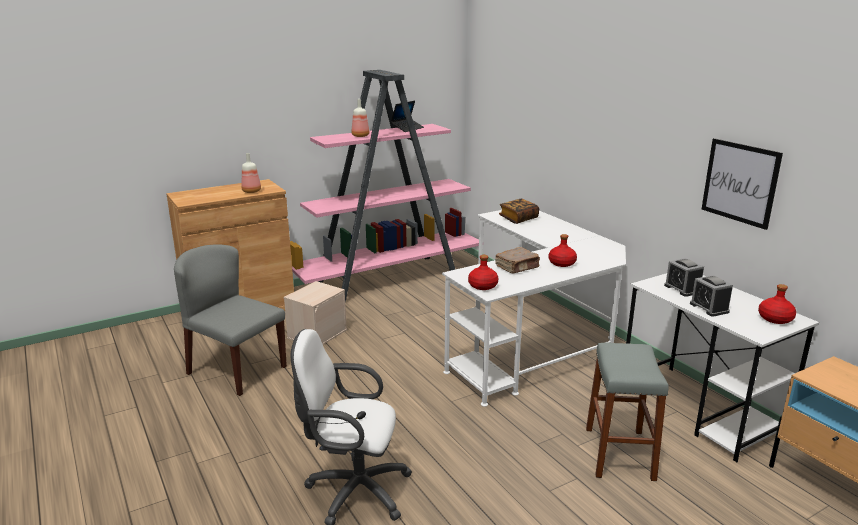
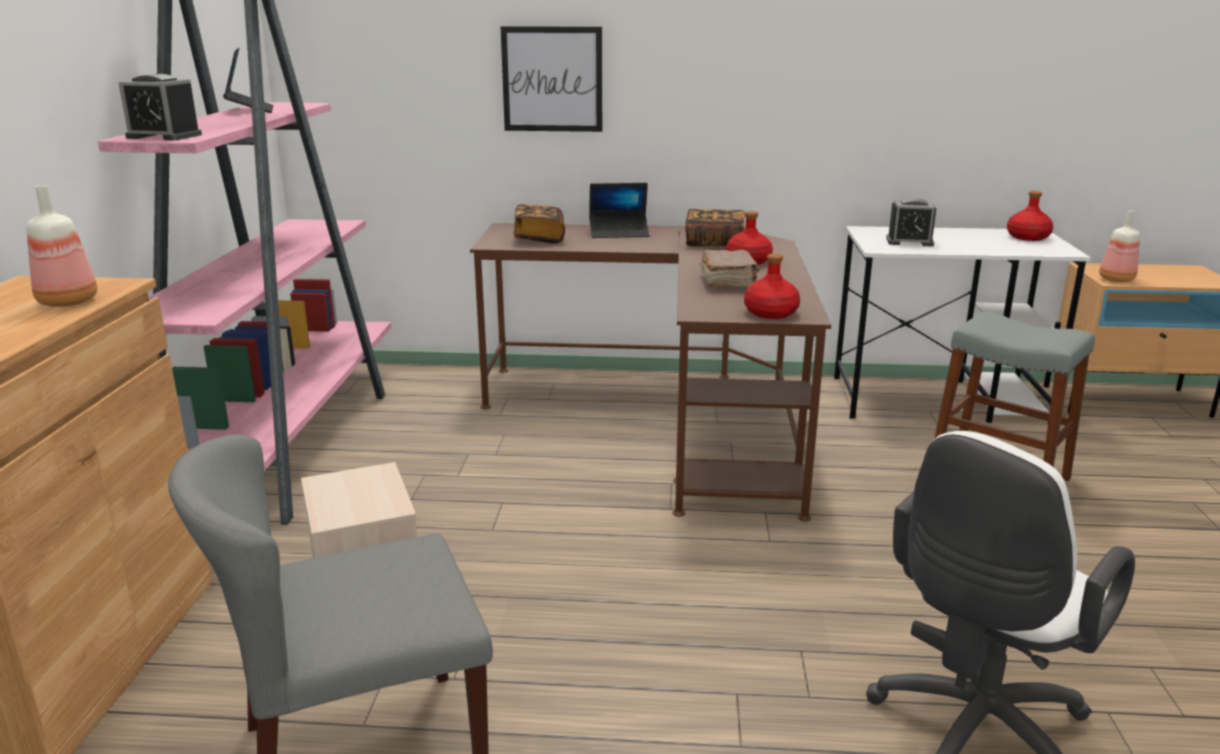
camera: 55 degrees left, 0 degrees up
(360, 136) = (209, 126): bottle -> bottle (1115, 279)
(534, 339) = (666, 418): white desk -> brown desk
(558, 228) = (619, 233): none -> laptop
(582, 249) = (714, 242): none -> book
(709, 308) = (976, 247): alarm clock -> alarm clock (164, 136)
(740, 182) = (922, 82): picture -> picture (552, 79)

